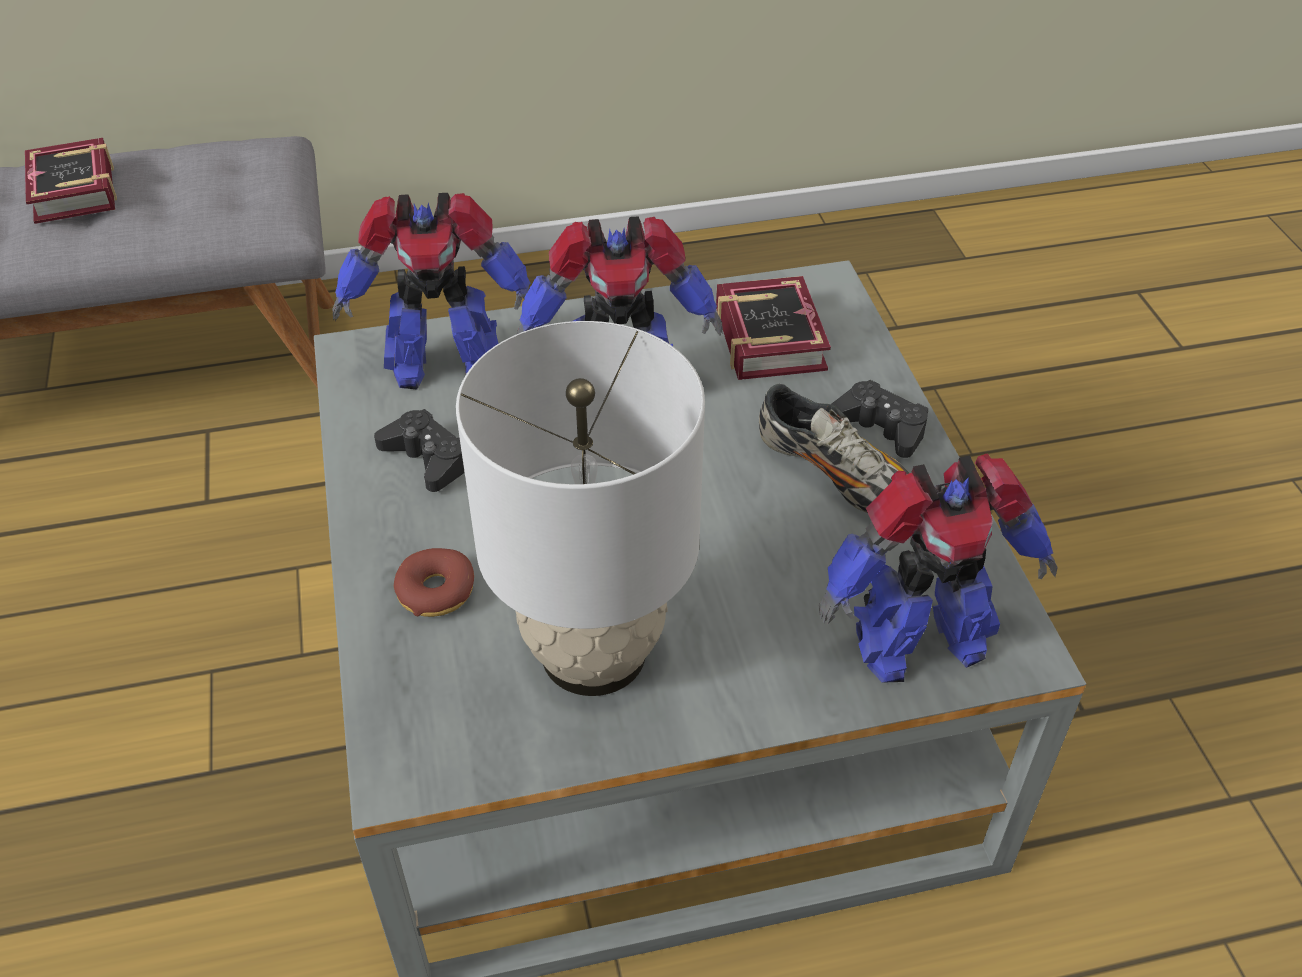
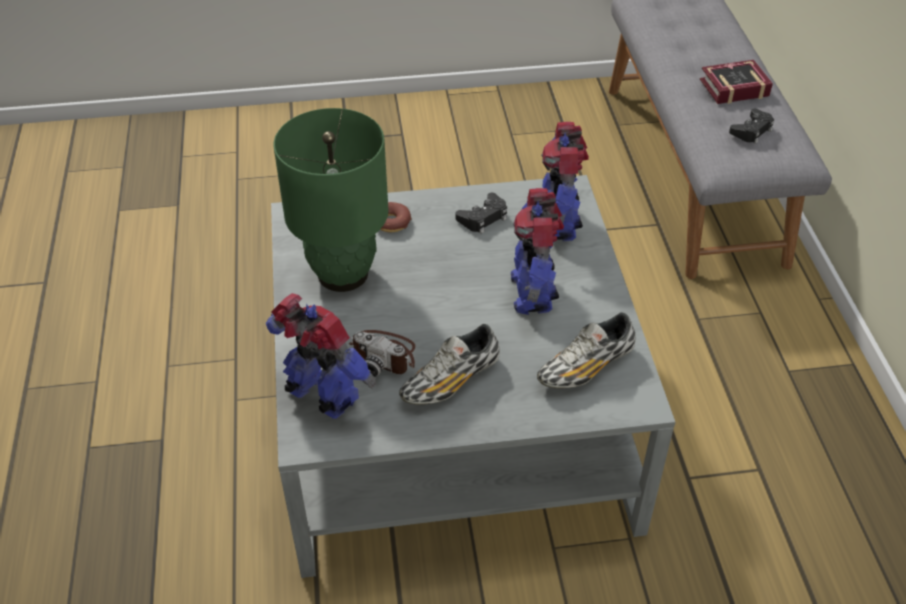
camera: 95 degrees right, 0 degrees up
(592, 652) = (343, 273): white table lamp -> green table lamp
(772, 335) = (586, 367): book -> shoe
(797, 565) = (384, 355): none -> camera
(881, 427) = (492, 409): black game controller -> black game controller (751, 131)
(916, 642) = (322, 396): toy robot -> toy robot turned 135 degrees clockwise

